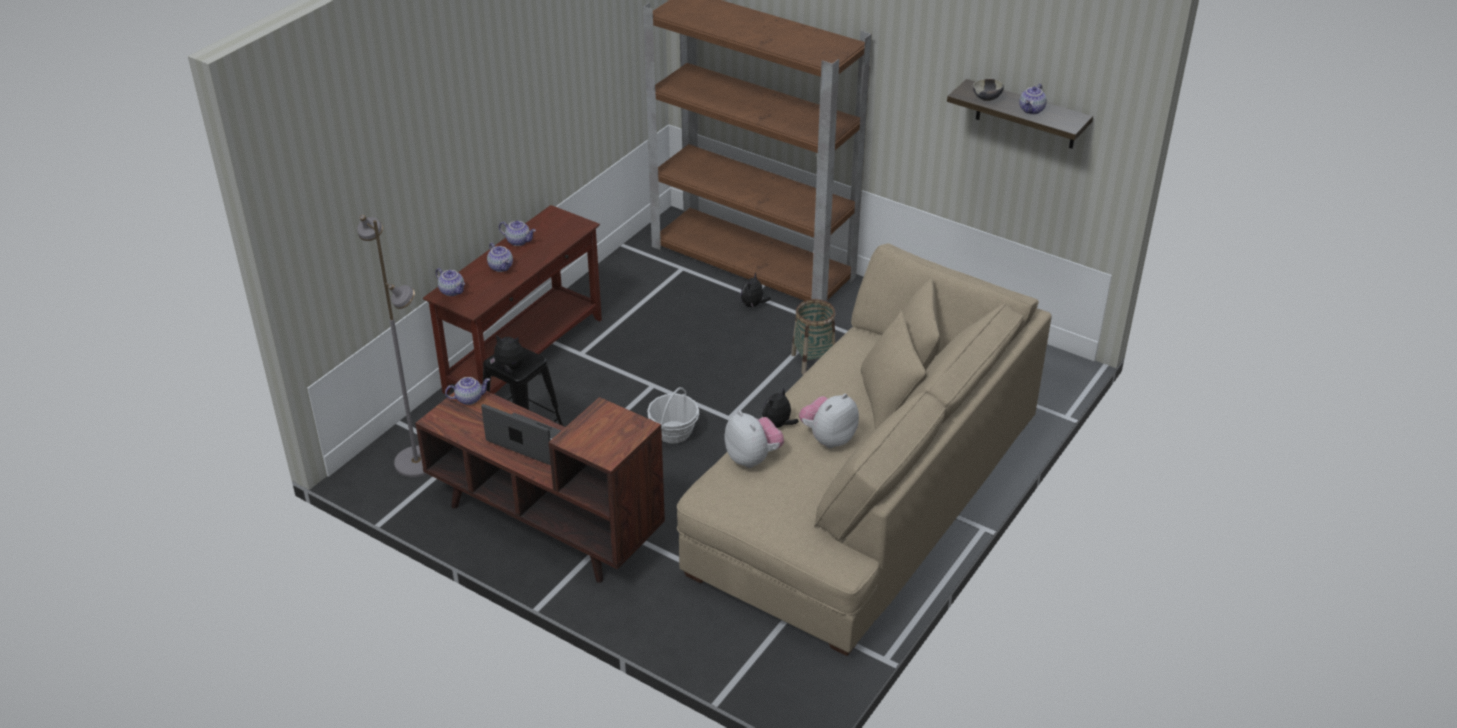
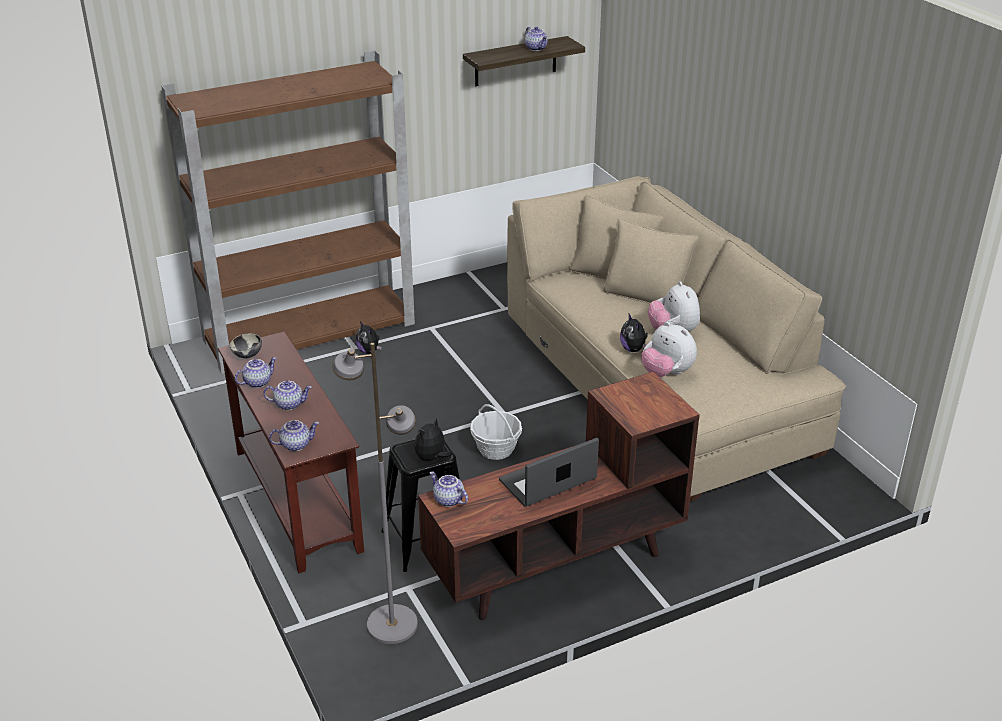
camera: 60 degrees left, 5 degrees down
(469, 398) = (448, 500): teapot -> teapot turned 60 degrees counterclockwise
(753, 458) = (666, 373): plush toy -> plush toy turned 135 degrees counterclockwise
(813, 361) = (473, 349): basket -> none
(986, 99) = (501, 56): bowl -> bowl (247, 355)

